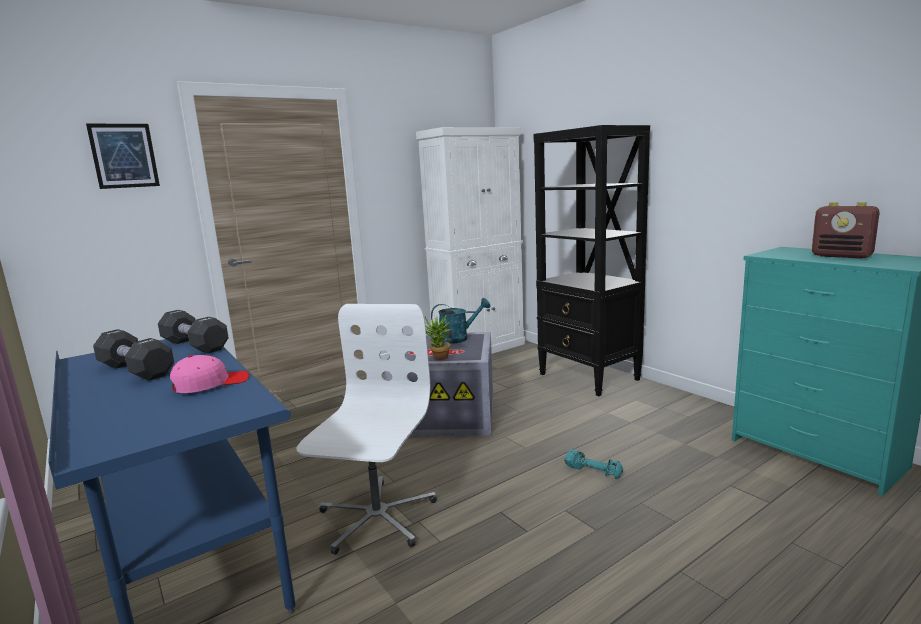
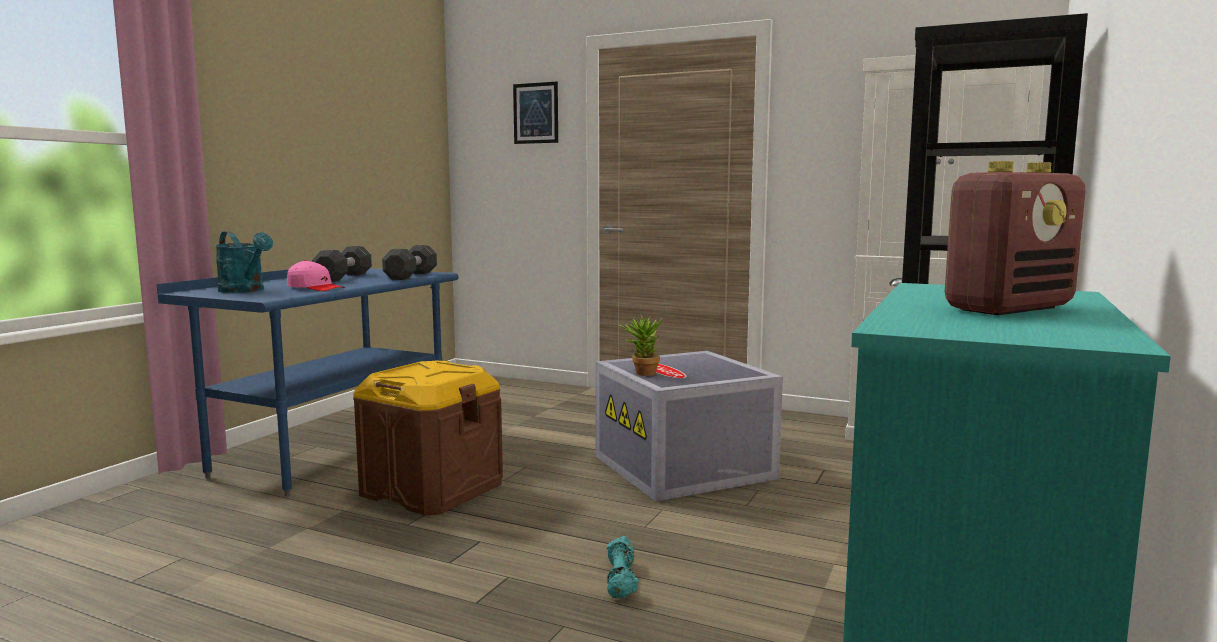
camera: 60 degrees right, 5 degrees down
(376, 518) = (432, 489): white office chair -> brown storage box
(459, 338) = (729, 369): turquoise watering can -> turquoise watering can (245, 291)
(842, 256) = (1009, 308): radio -> radio turned 135 degrees counterclockwise

